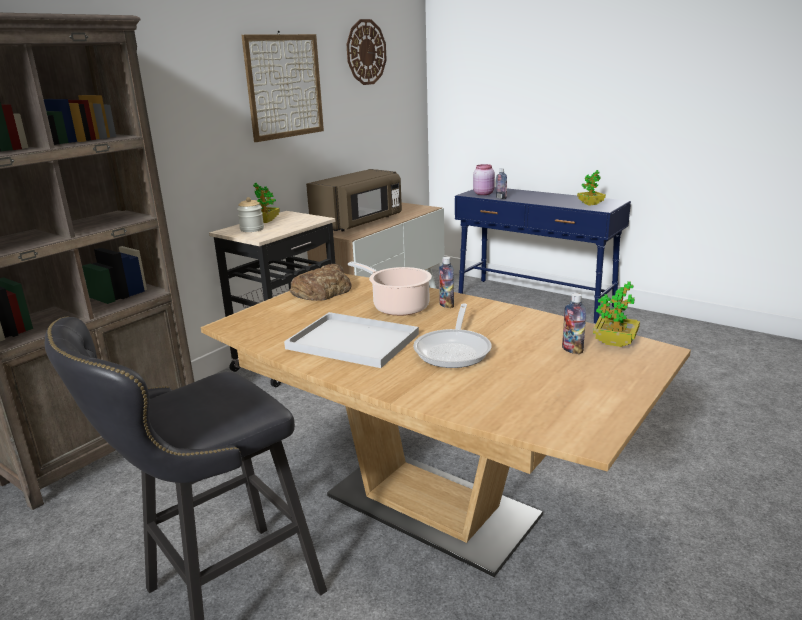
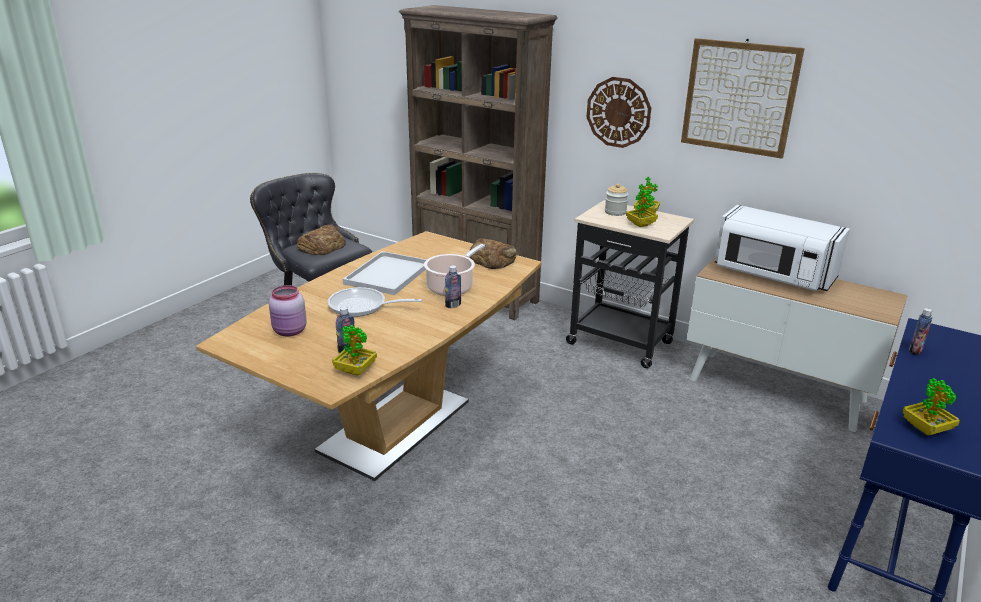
camera: 85 degrees right, 5 degrees up
(205, 404) = (322, 246): none -> bread
(292, 223) = (640, 224): none -> potted plant
(359, 223) = (772, 275): brown microwave -> white microwave
(366, 52) = (906, 81): wall clock -> wall clock (618, 112)
(484, 193) = (936, 339): pink jar -> pink jar (290, 332)

